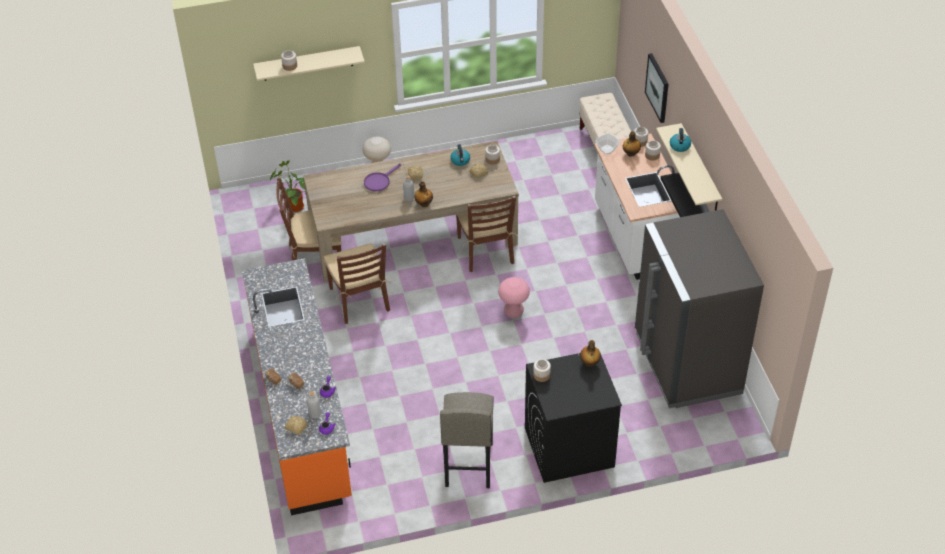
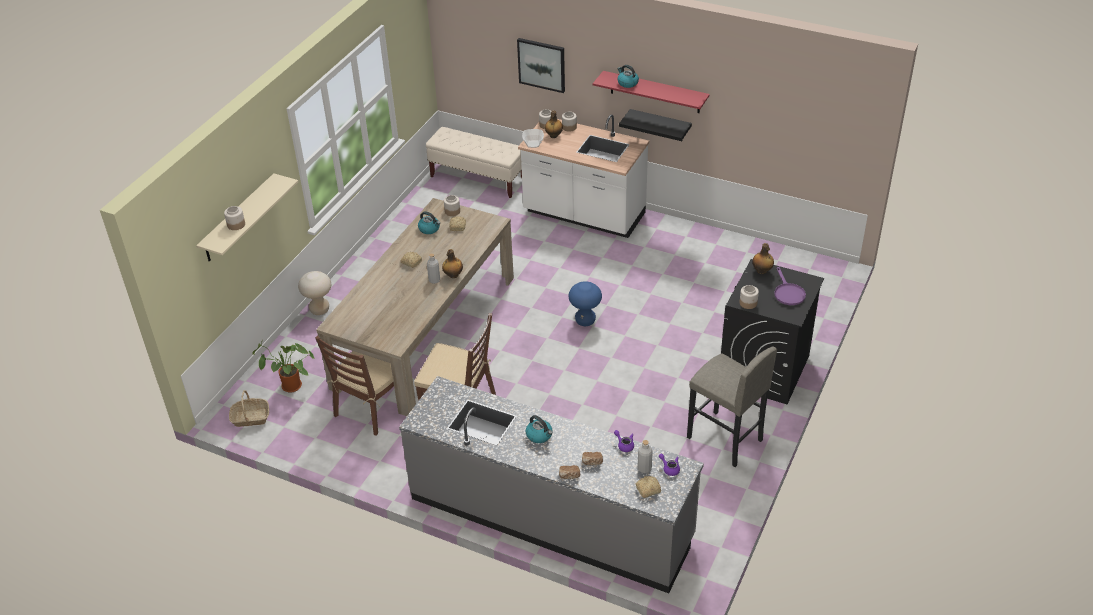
camera: 50 degrees left, 5 degrees down
(250, 208) = (250, 418): none -> basket
(296, 342) = (539, 435): none -> kettle
(302, 412) = (551, 517): orange counter -> grey counter
(379, 181) = (389, 286): purple frying pan -> purple frying pan (788, 293)
(486, 250) = (497, 299): brown chair -> none
(513, 312) = (585, 321): pink stool -> blue stool
(687, 363) = (742, 260): grey fridge -> none
(700, 169) = (655, 92): beige shelf -> red shelf

